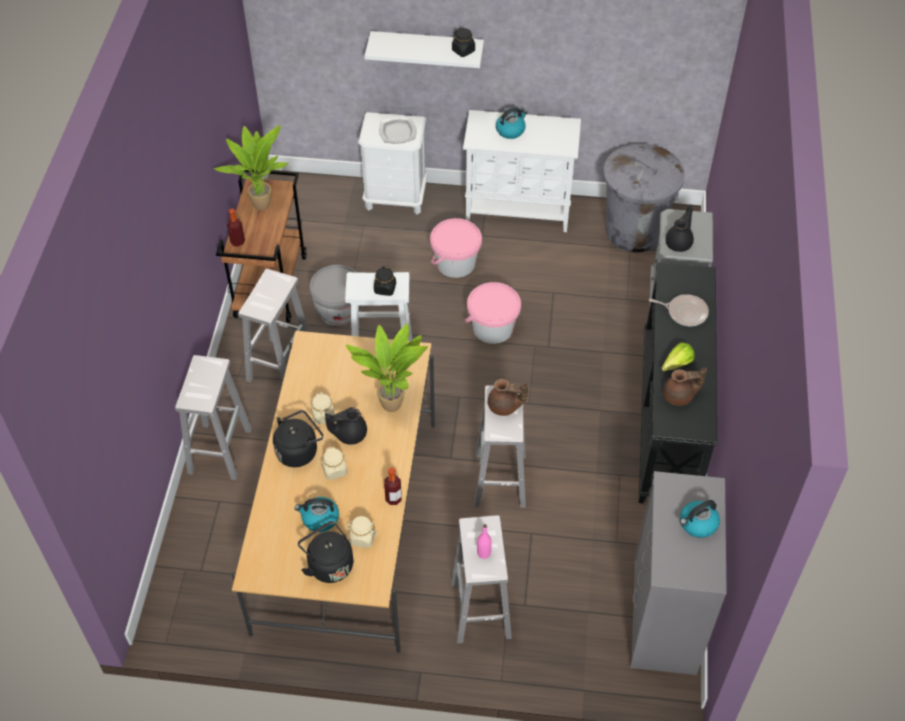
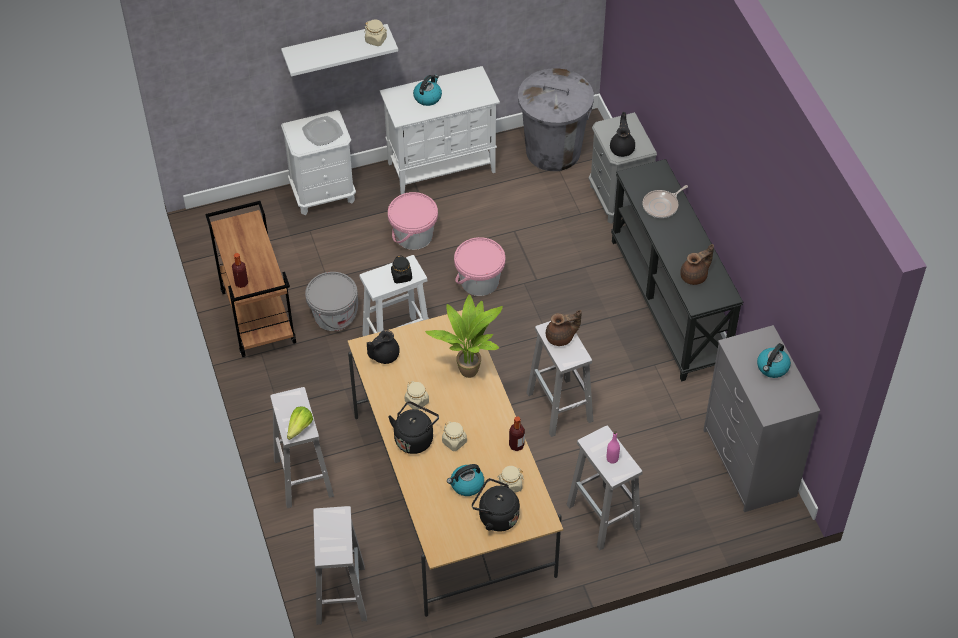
camera: 25 degrees left, 0 degrees up
(261, 203) = (240, 241): potted plant -> none
(280, 364) = (311, 383): white stool -> white stool (340, 593)
(349, 434) = (448, 408): black teapot -> black teapot (384, 355)
(463, 50) = (376, 40): black jar -> beige jar
(674, 366) = (677, 253): lettuce -> lettuce (297, 430)
(685, 312) = (662, 205): frying pan -> frying pan turned 150 degrees clockwise

